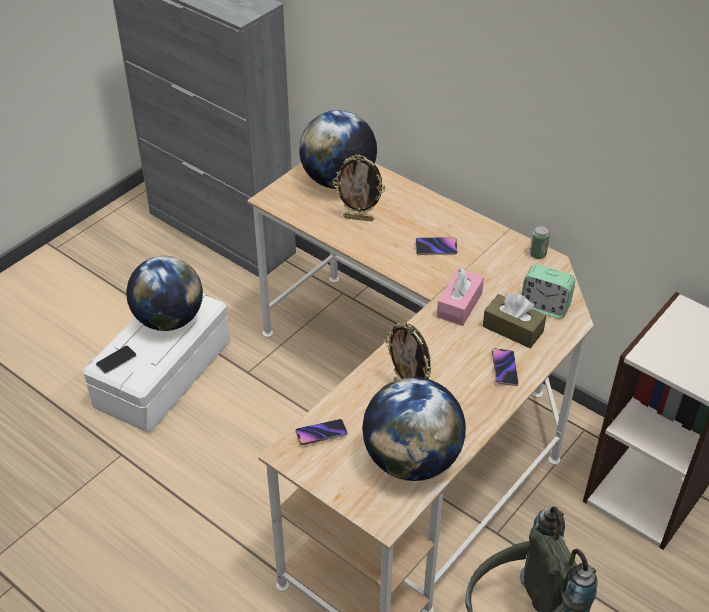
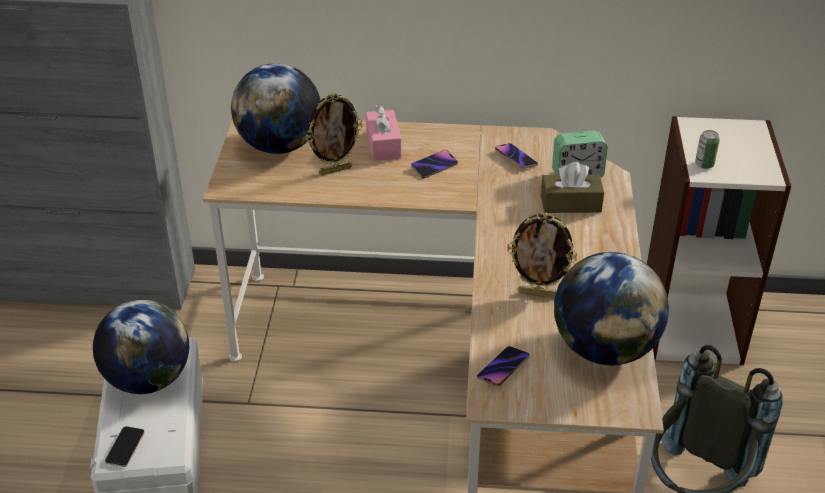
camera: 35 degrees left, 5 degrees down
(459, 305) = (506, 204): pink tissue box -> pink tissue box (383, 144)
(504, 369) = (598, 238): phone -> phone (515, 158)
(537, 254) = (526, 136): can -> can (704, 164)

